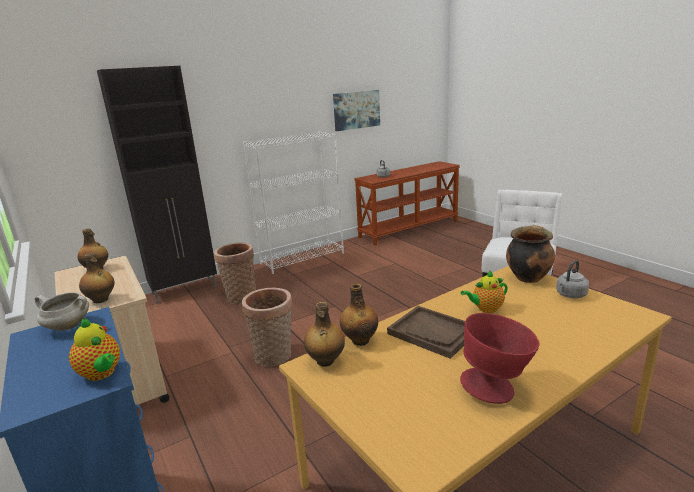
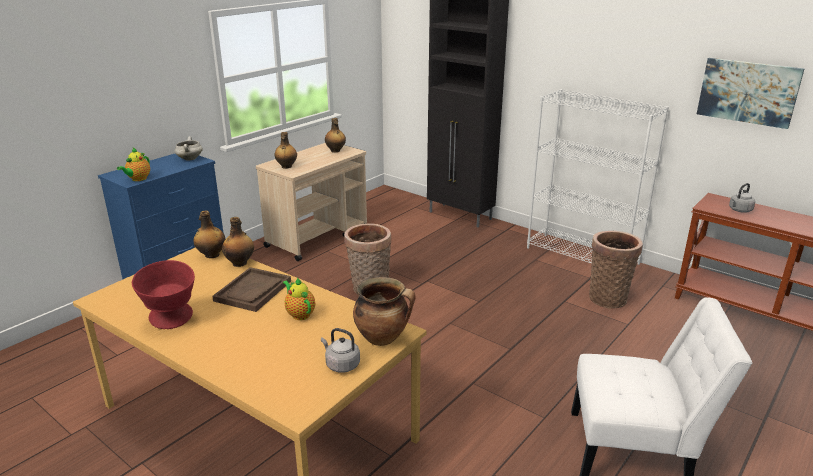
camera: 70 degrees right, 5 degrees up
(240, 297) = (464, 245): basket -> basket (608, 297)

